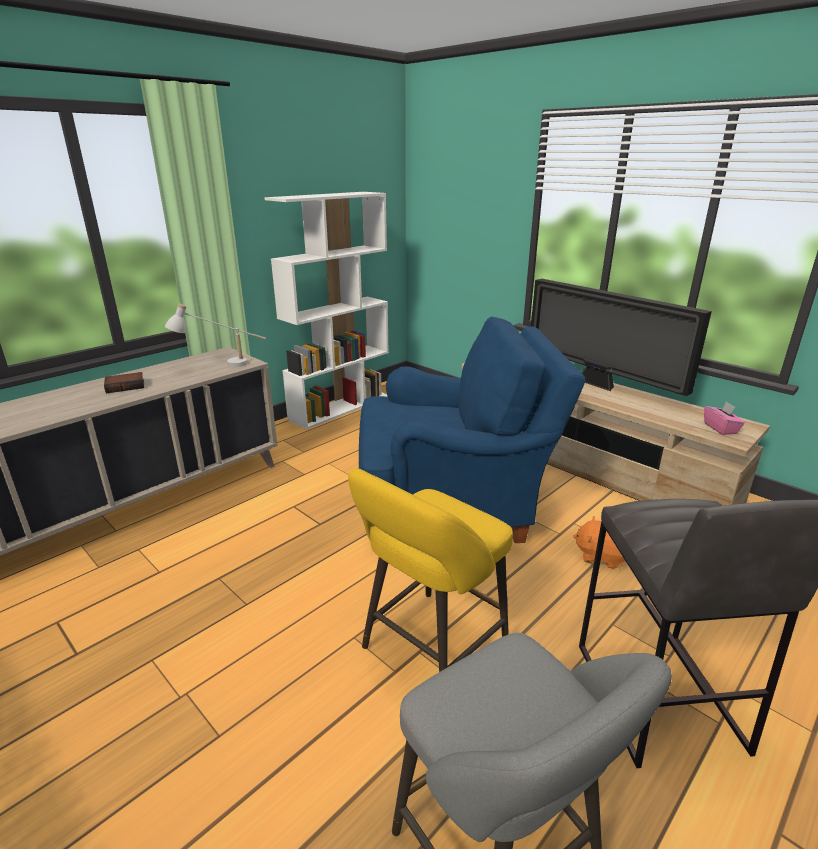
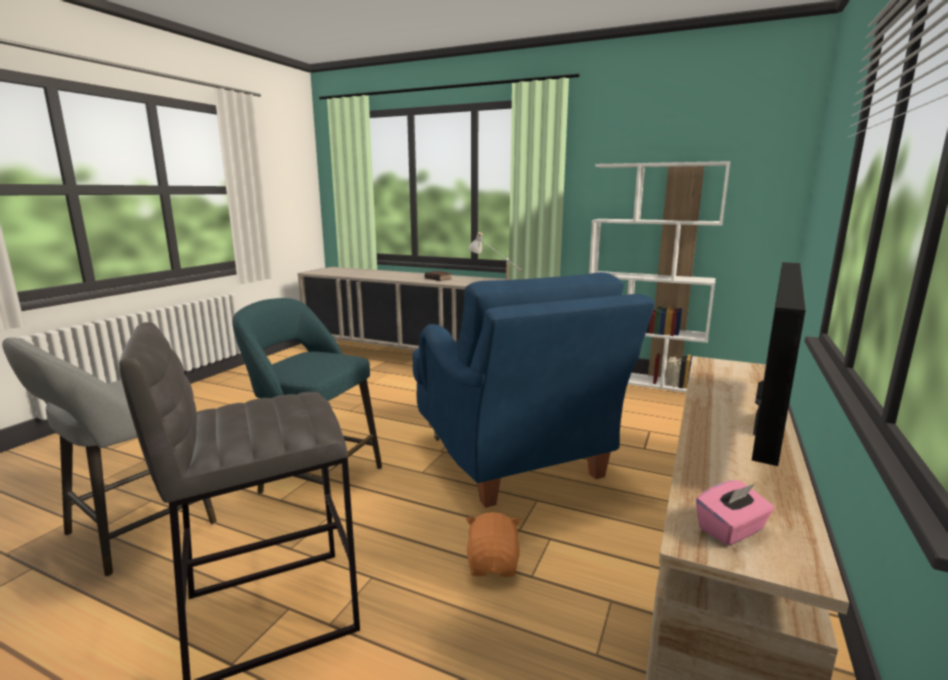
camera: 70 degrees right, 10 degrees down
(429, 651) = (316, 479): yellow stool -> turquoise stool

